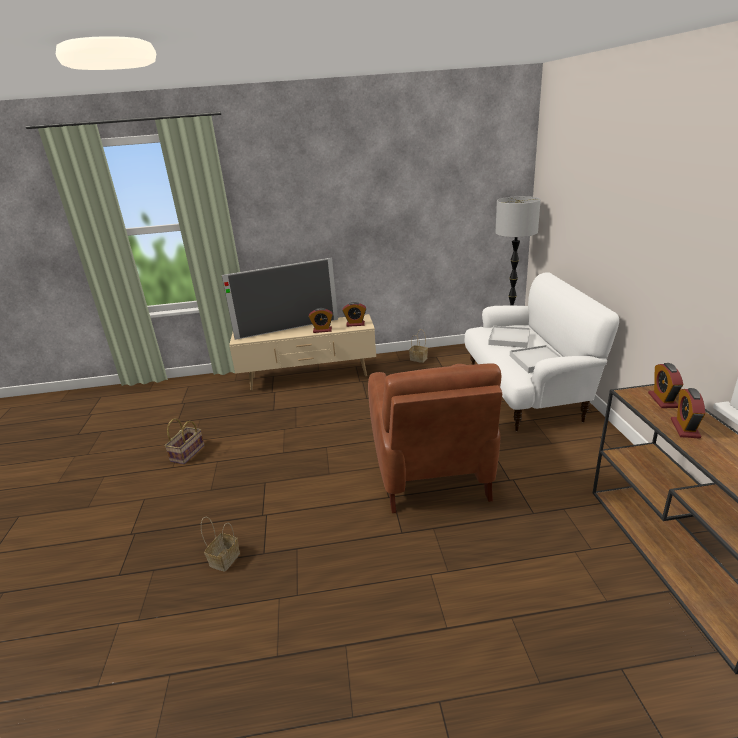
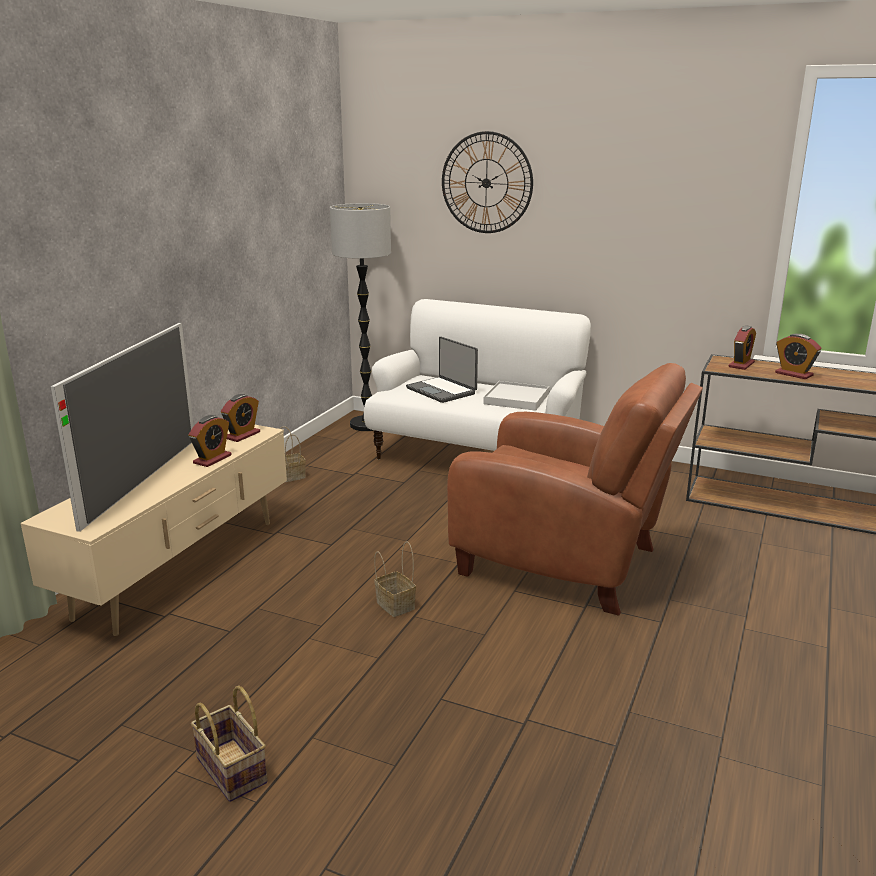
camera: 60 degrees left, 5 degrees down
(225, 558) = (599, 790): basket -> basket (394, 605)
(509, 339) = (442, 391): white tray -> laptop
(588, 190) = (486, 183): none -> wall clock
(662, 400) = (741, 365): alarm clock -> alarm clock turned 90 degrees counterclockwise

